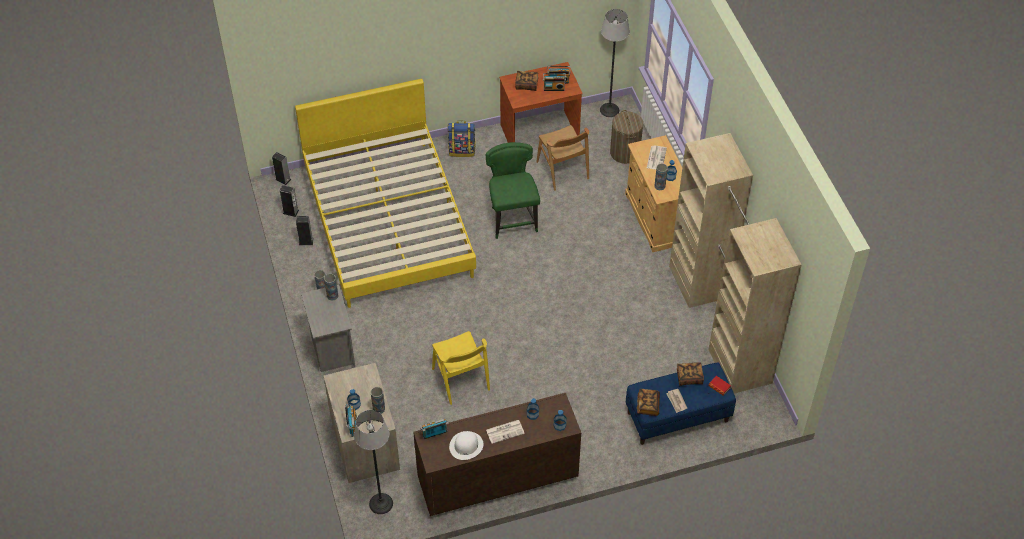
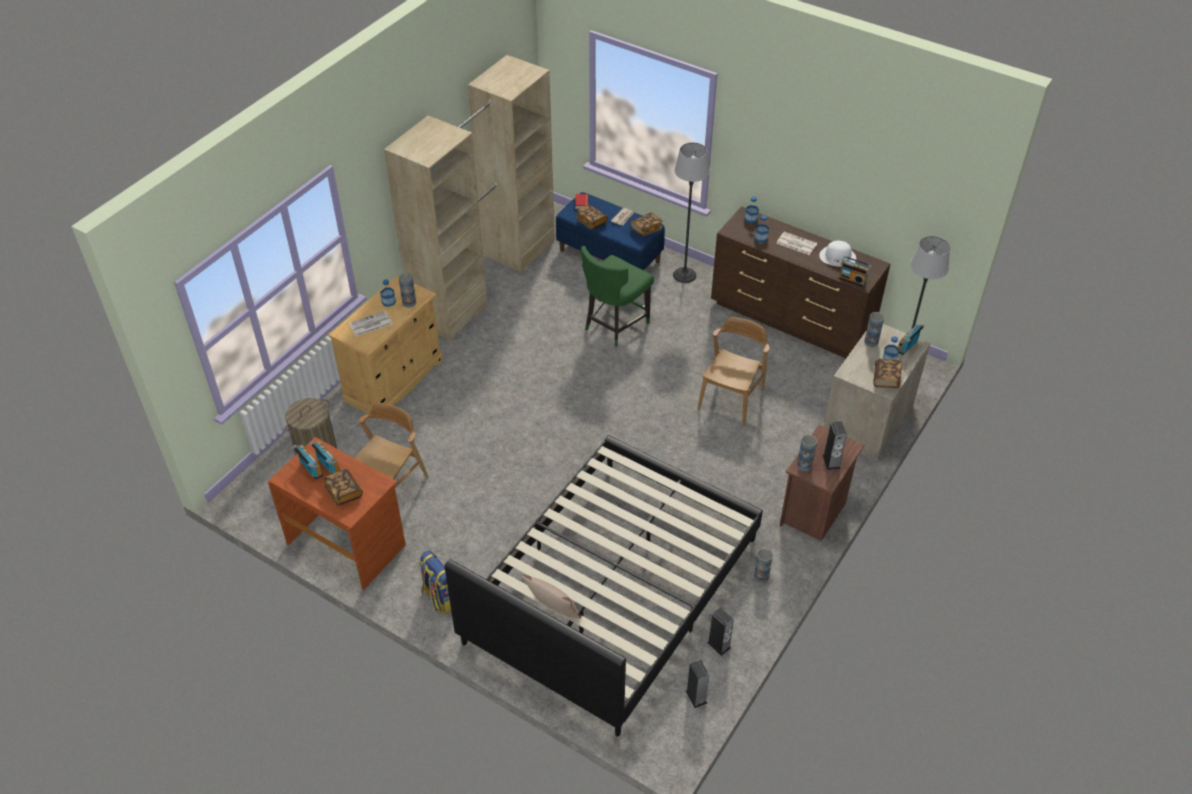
camera: 130 degrees left, 5 degrees down
(283, 179) = (659, 749): speaker -> speaker (831, 461)
(332, 350) = (814, 513): grey nightstand -> brown nightstand
(341, 388) = (886, 379): none -> book
(383, 157) = (553, 612): none -> beige pillow
(388, 221) = (612, 589): yellow bed -> black bed
(460, 379) = (731, 400): yellow chair -> brown chair
(512, 219) = (502, 485): green chair -> green chair (614, 325)
(609, 110) = (254, 504): floor lamp -> floor lamp (684, 275)

